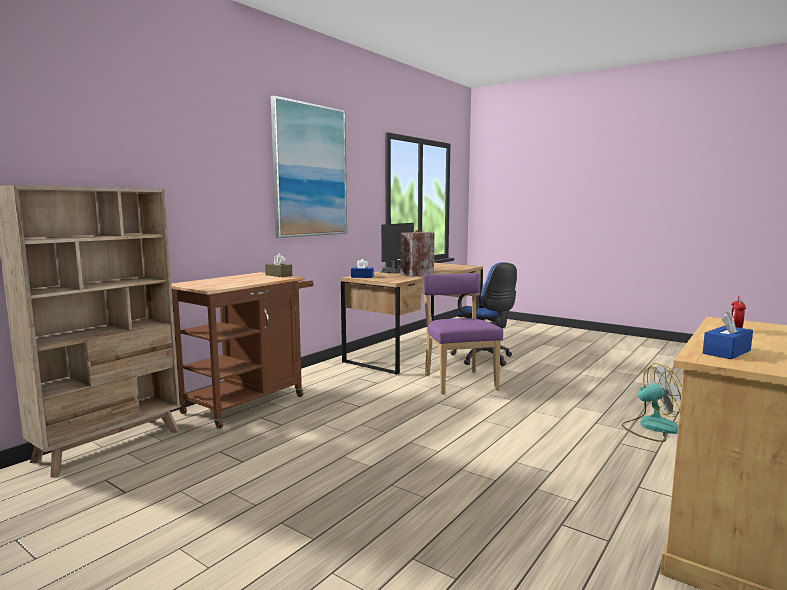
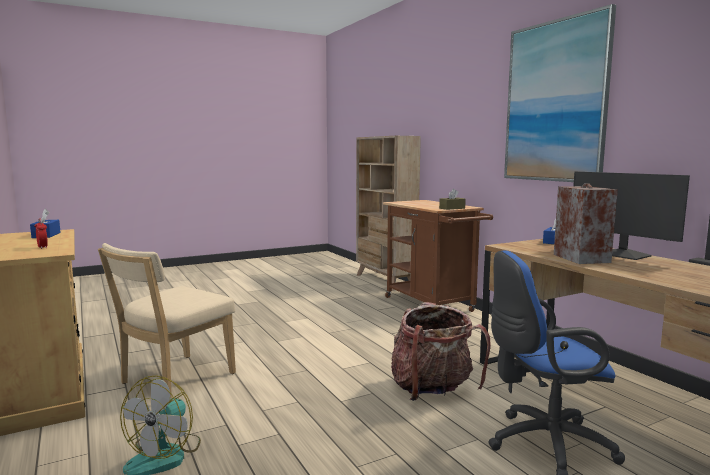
camera: 115 degrees right, 0 degrees up
(458, 381) = (432, 390): purple chair -> backpack
(588, 468) = (174, 380): none -> beige chair

